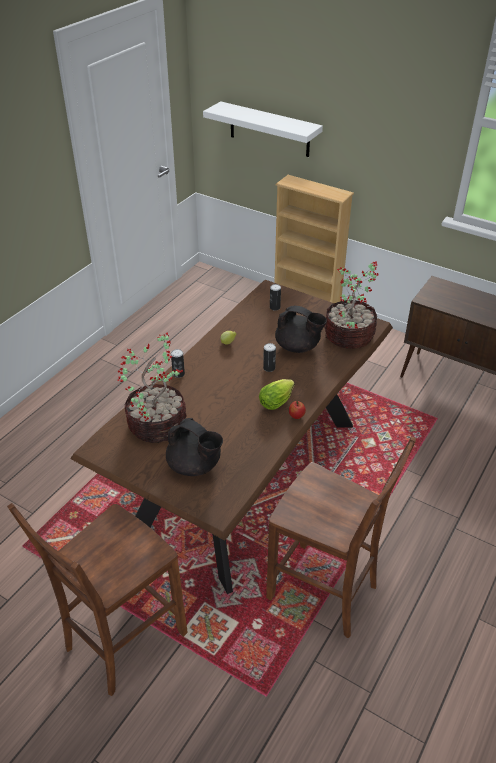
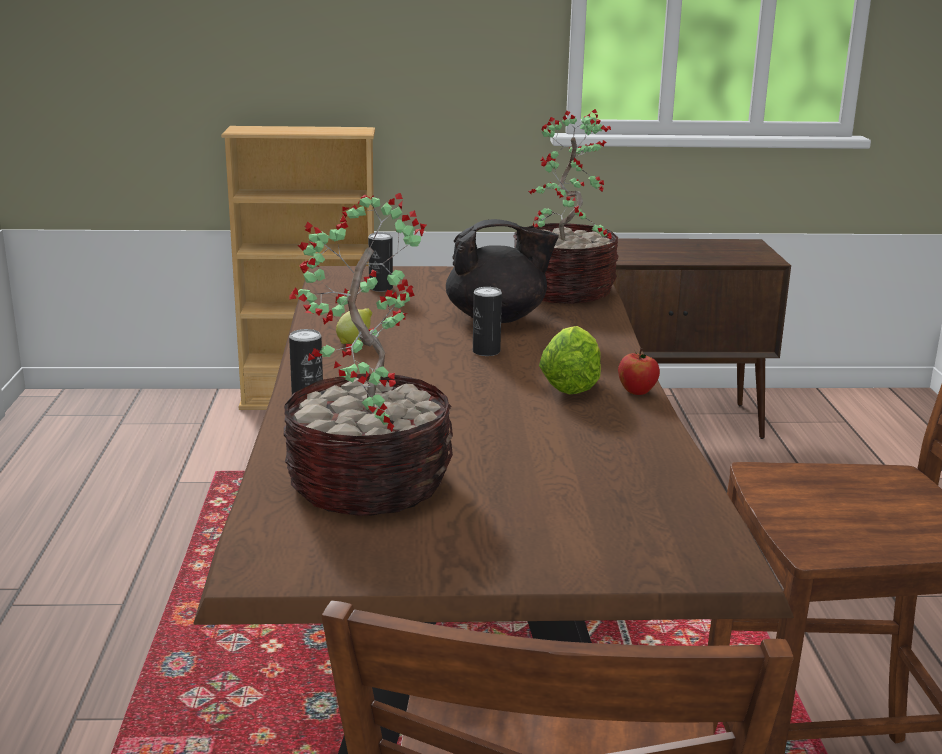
camera: 35 degrees left, 20 degrees down
(195, 465) = (554, 514): black teapot -> none
(269, 129) = (173, 46): white shelf -> none

